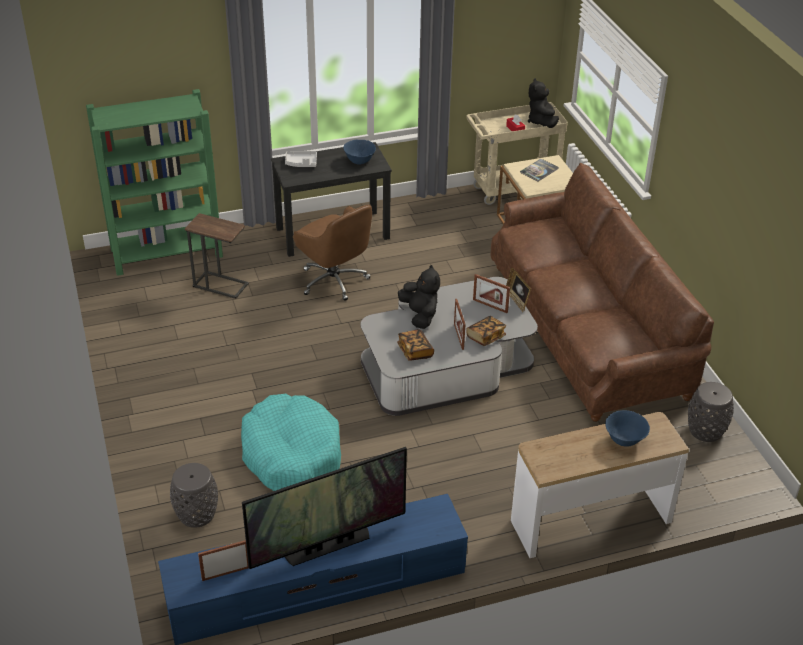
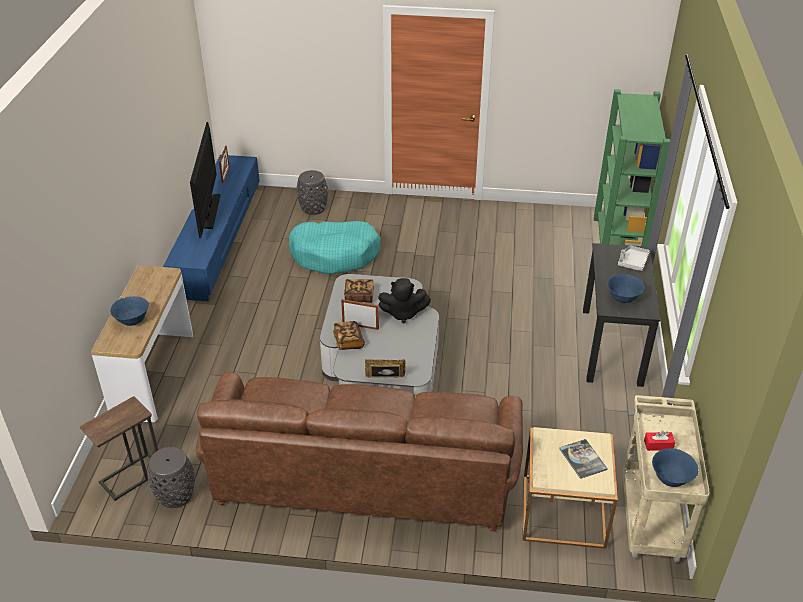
camera: 115 degrees right, 0 degrees up
(220, 285) = (556, 263): brown side table -> brown side table (132, 476)
(333, 281) = (532, 326): brown office chair -> none
(490, 306) = (388, 359): picture frame -> none
(541, 122) = (671, 479): black plush toy -> blue bowl

